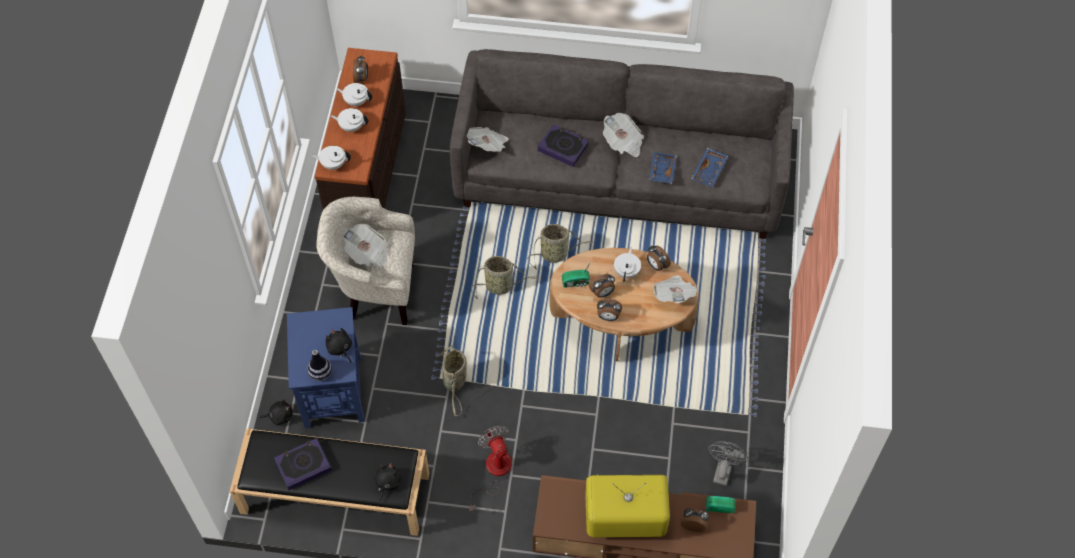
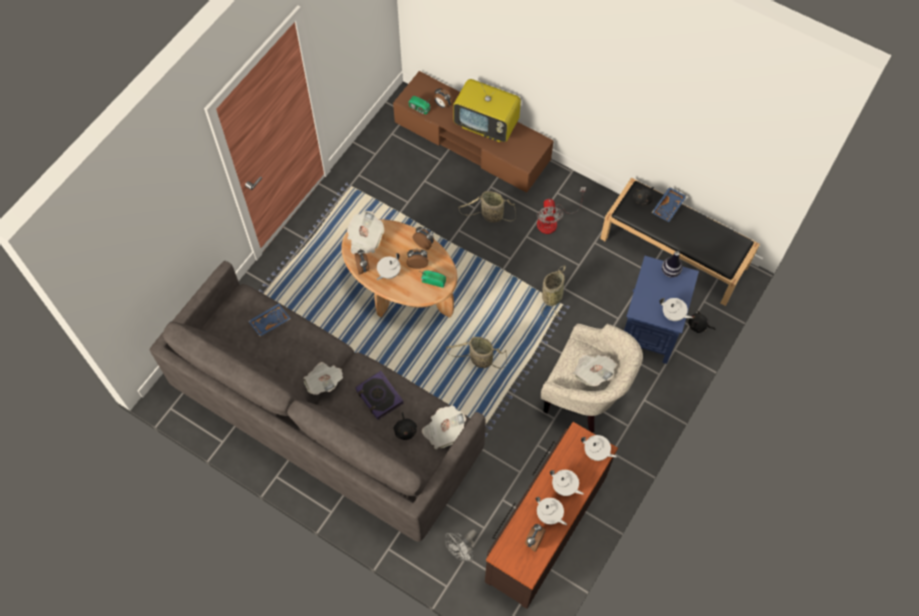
camera: 155 degrees left, 5 degrees up
(302, 327) = (673, 315): none -> white teapot
(303, 465) = (700, 234): book -> none
(340, 349) = (648, 285): black plush toy -> black plush toy (405, 430)
(556, 254) = (420, 368): basket -> basket (490, 215)
(661, 171) = (309, 339): blue tray -> blue tray (668, 207)
(722, 470) = (393, 158): grey fan -> grey fan (462, 551)

